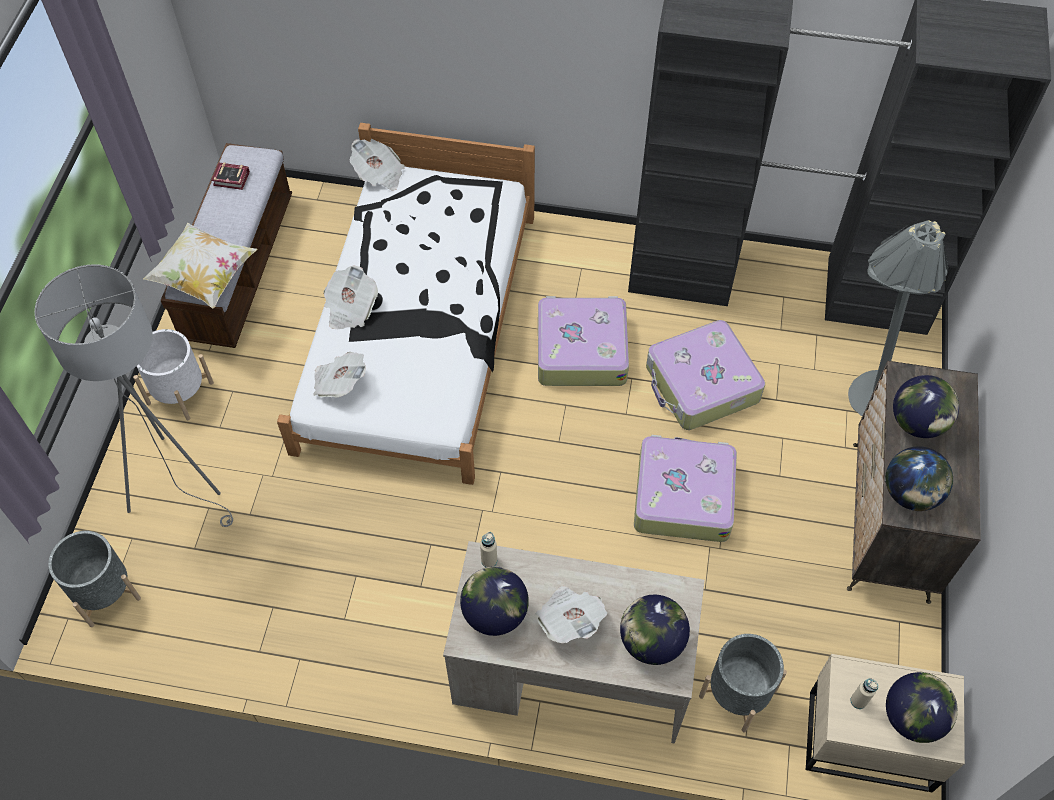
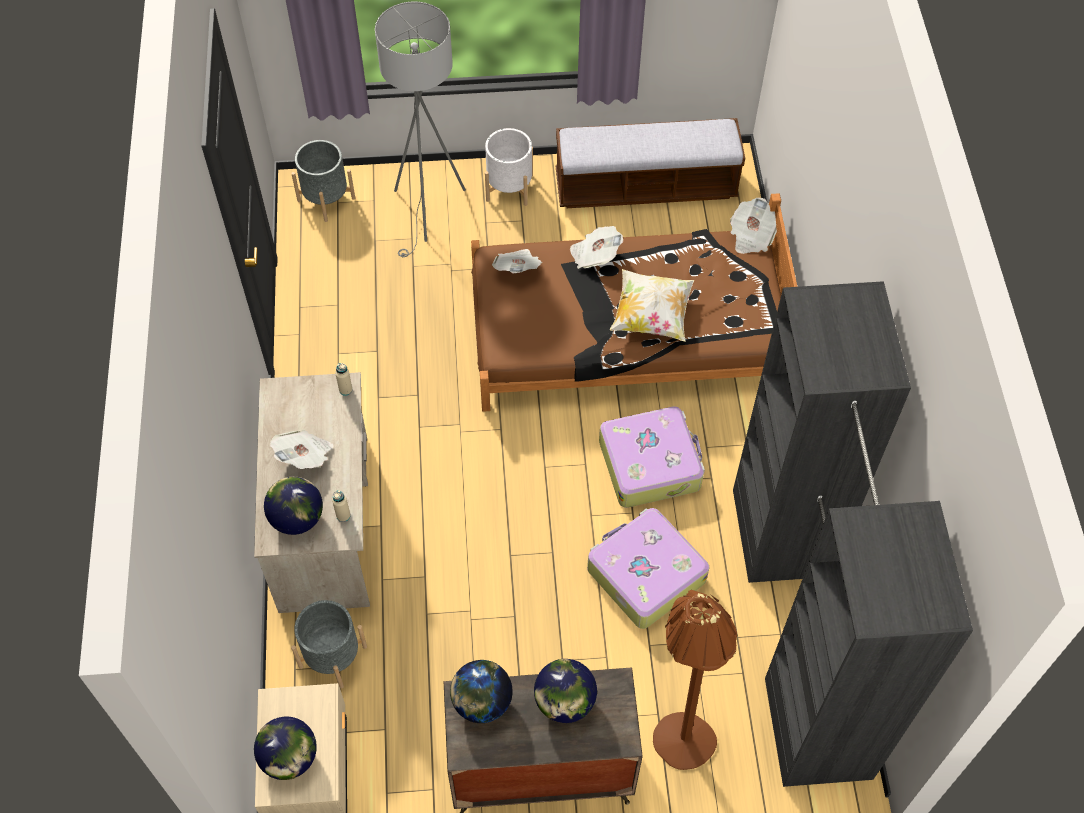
camera: 75 degrees right, 0 degrees up
(205, 277) = (585, 147): pillow -> pillow (651, 316)
(232, 179) = (694, 133): book -> none
(418, 329) = (628, 331): white bed -> brown bed
(495, 614) = (300, 404): globe -> none
(682, 495) = (517, 578): suitcase -> none
(858, 701) = (297, 710): beige bottle -> beige bottle (343, 515)
(861, 395) = (681, 726): grey floor lamp -> brown floor lamp

